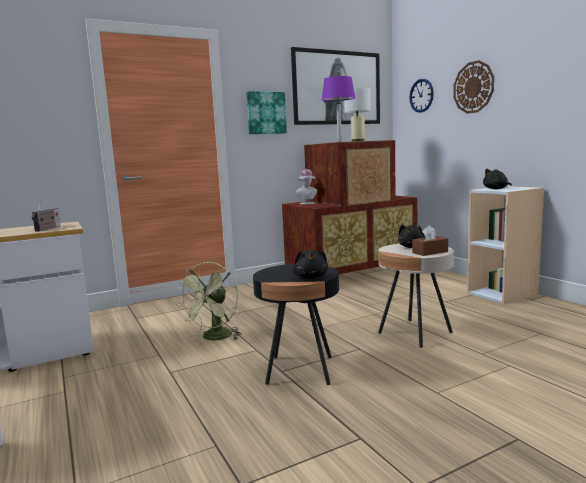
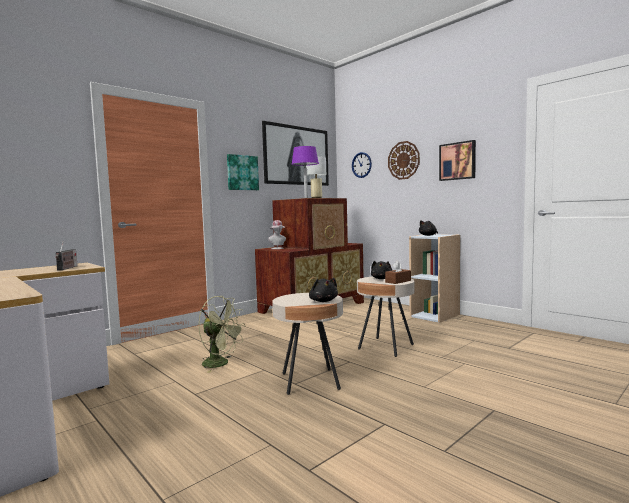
camera: 15 degrees left, 5 degrees down
(214, 338) = (221, 364): green fan -> green fan turned 75 degrees counterclockwise
(300, 370) = (310, 381): black side table -> beige side table
(545, 85) = (457, 161): none -> picture

